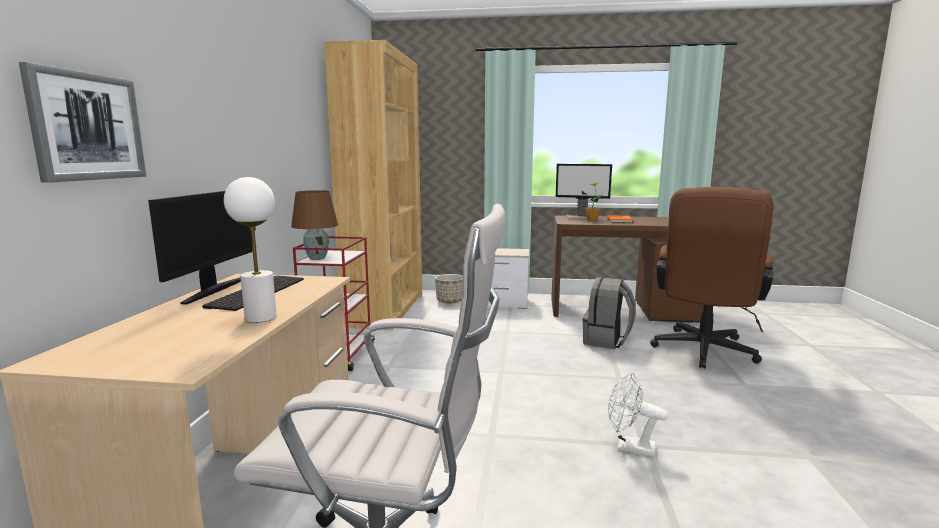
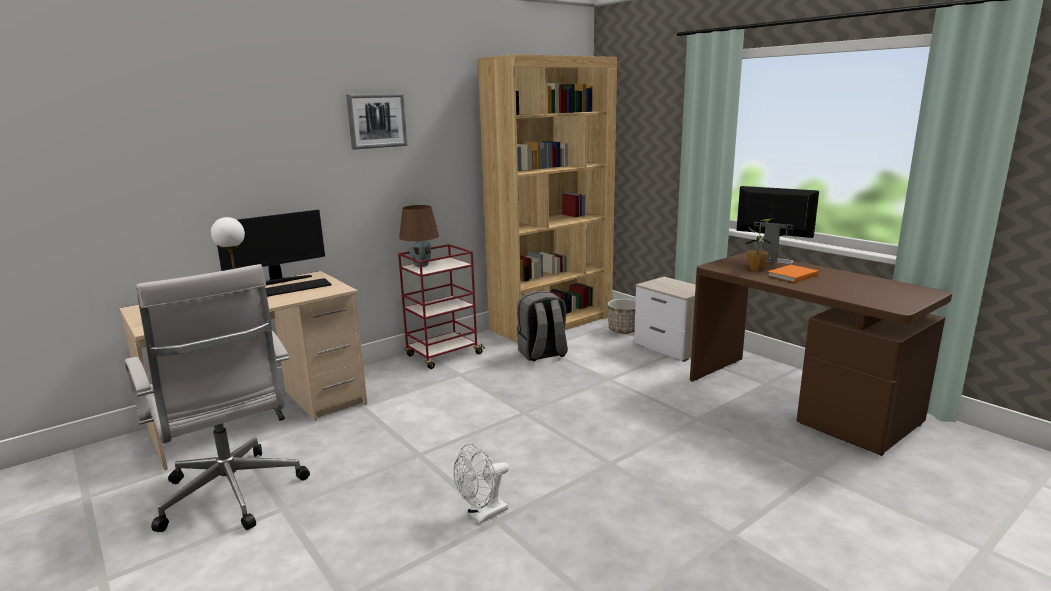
camera: 45 degrees right, 5 degrees up
(87, 127) = (187, 177): picture -> picture (377, 121)
(581, 216) = (770, 260): monitor -> monitor turned 150 degrees clockwise
(606, 341) = (687, 425): grey backpack -> grey backpack (542, 354)
(629, 447) = (483, 515): white fan -> white fan turned 105 degrees counterclockwise
(702, 352) = (773, 483): brown office chair -> none

